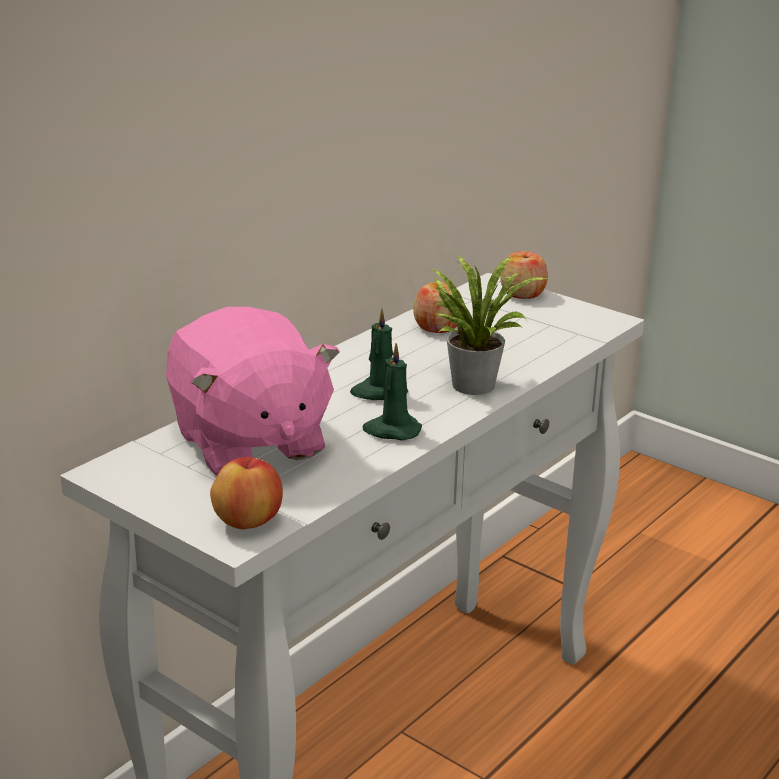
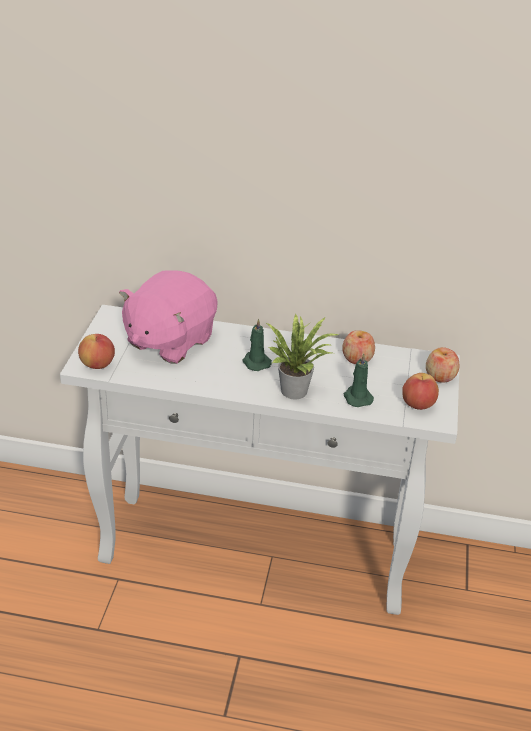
camera: 60 degrees right, 10 degrees up
(391, 430) = (217, 379): green candle -> green candle (357, 397)
(570, 321) = (418, 405): none -> apple

